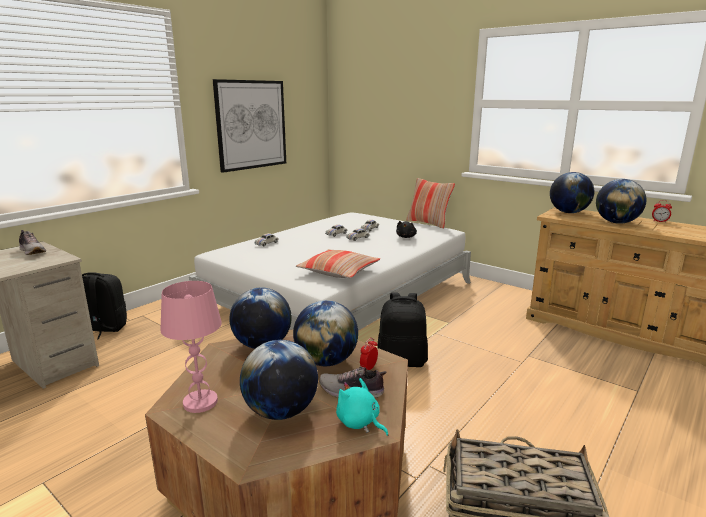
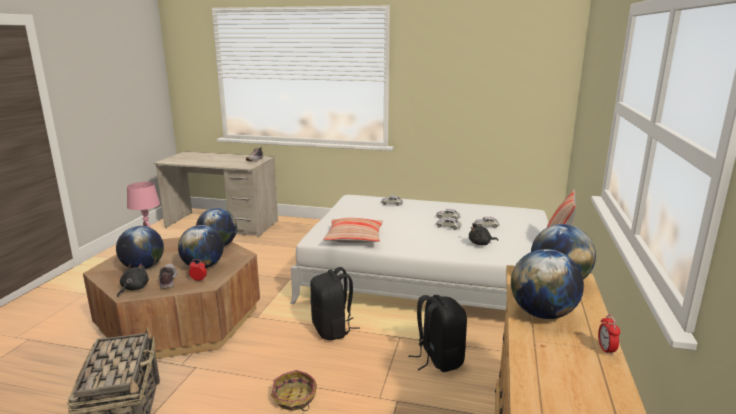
camera: 65 degrees right, 0 degrees up
(102, 329) = (299, 223): black backpack -> black backpack (438, 359)
(251, 125) = (460, 100): picture -> none
(359, 423) = (133, 289): turquoise plush toy -> black plush toy
(513, 404) = (294, 399): none -> basket

